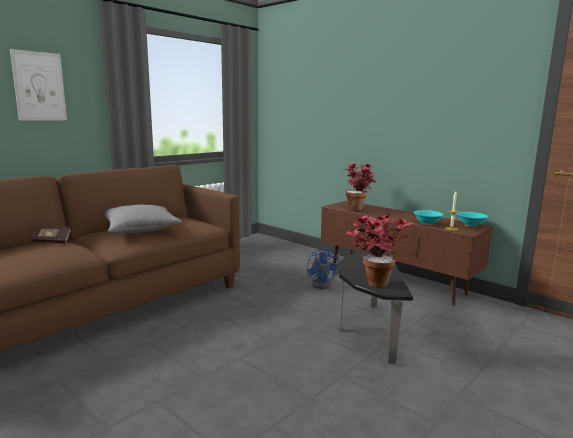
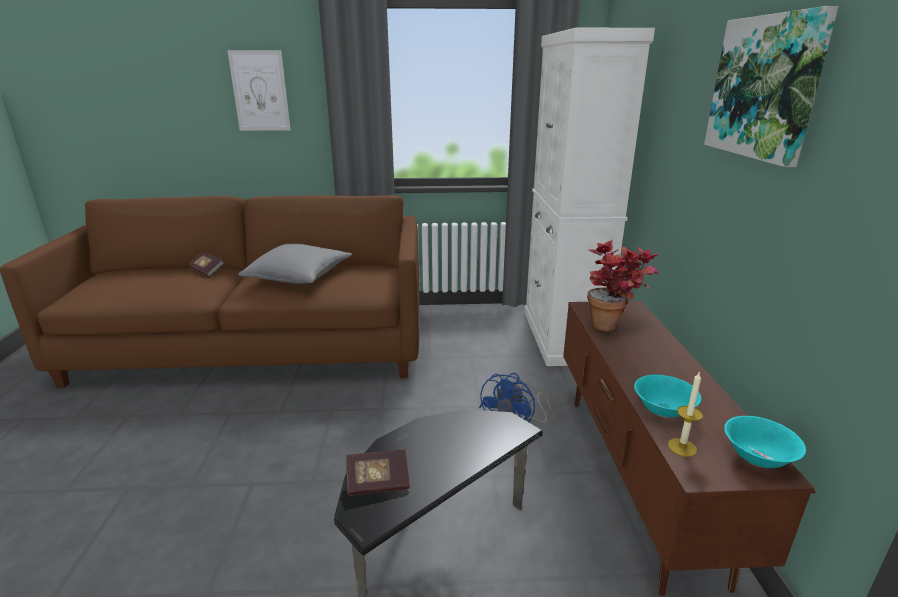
camera: 45 degrees right, 10 degrees up
(278, 247) = (561, 336): none -> white cabinet
(373, 281) = (378, 482): potted plant -> book
(414, 83) = (765, 87): none -> picture

